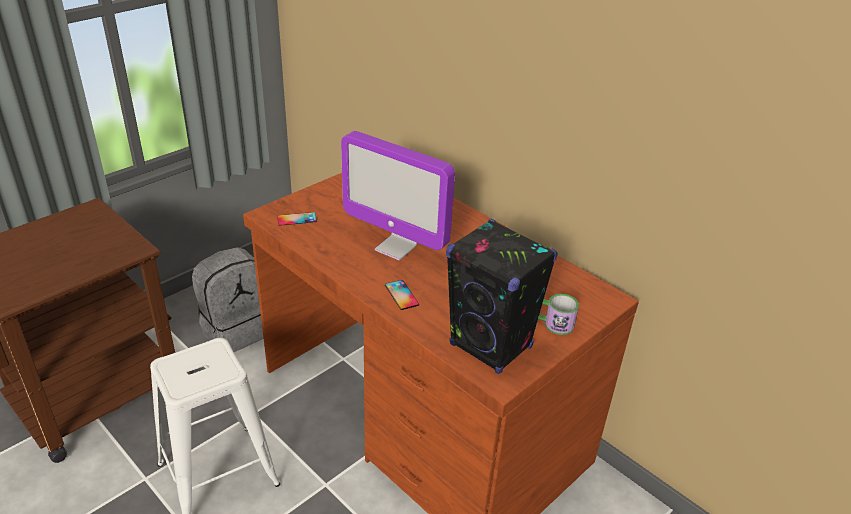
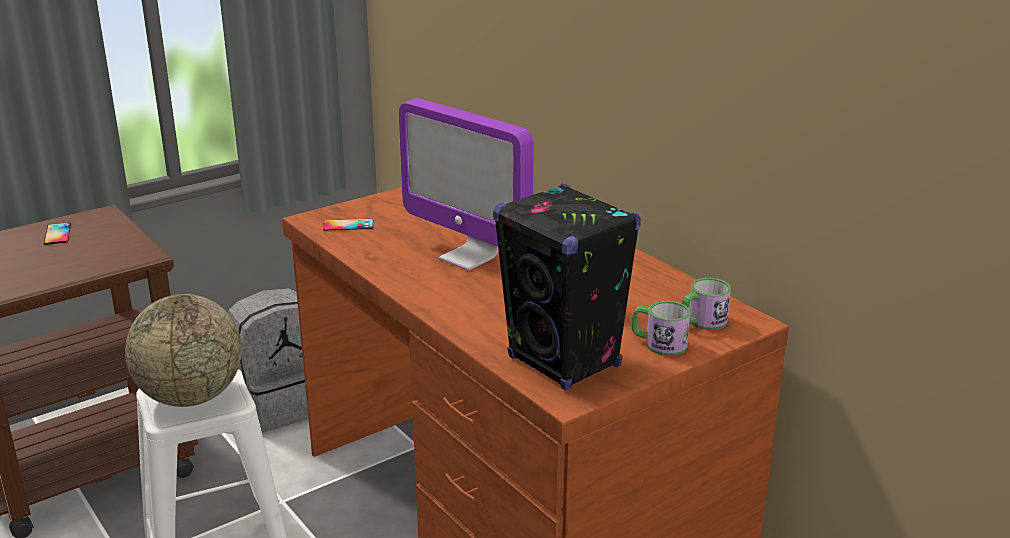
camera: 10 degrees right, 10 degrees down
(195, 368) = (191, 397): none -> globe
(401, 295) = (460, 305): phone -> phone (57, 234)
(578, 301) = (701, 322): none -> mug

